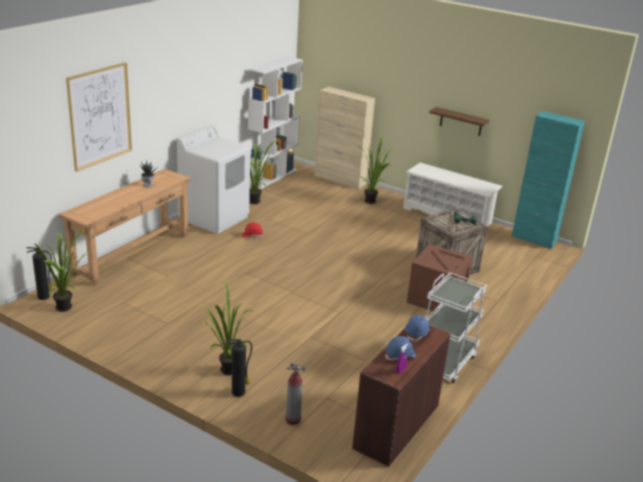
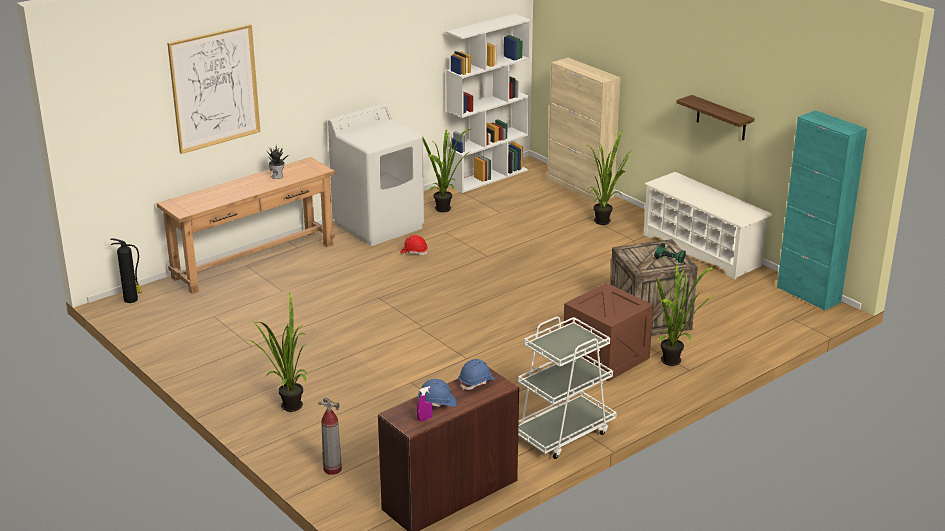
camera: 20 degrees right, 0 degrees up
(67, 308) = (150, 315): potted plant -> potted plant (675, 362)
(239, 392) = (289, 431): fire extinguisher -> none

